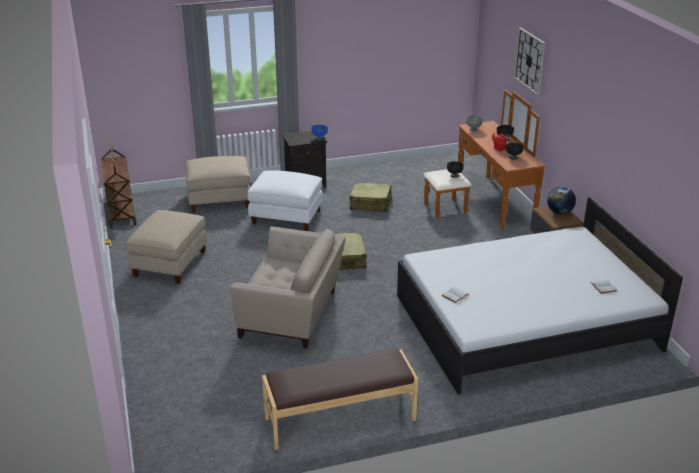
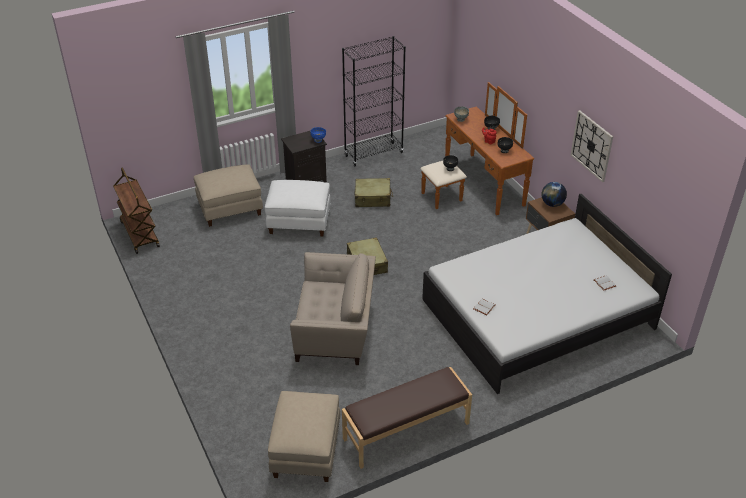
camera: 10 degrees left, 10 degrees up
(169, 263) = (207, 288): beige ottoman -> beige ottoman (305, 450)
(383, 168) = (373, 154): none -> black bookcase
(530, 60) = (514, 60): wall clock -> wall clock (592, 145)

